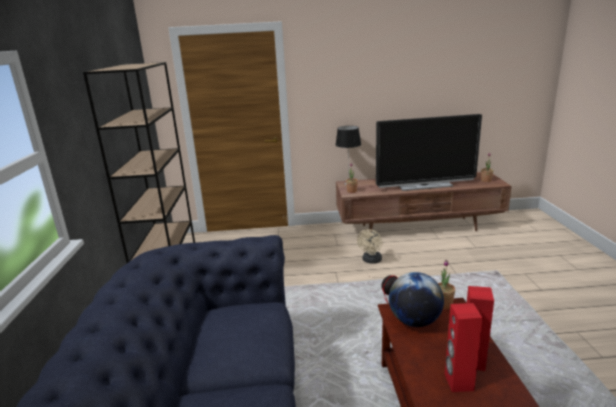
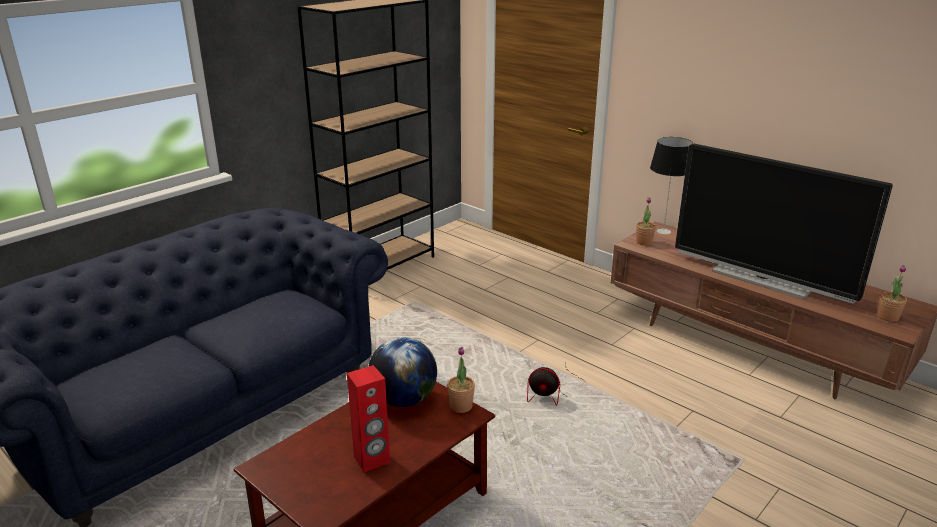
camera: 45 degrees right, 5 degrees up
(371, 261) = (600, 351): beige fan -> none
(458, 382) = (327, 461): red speaker -> none

